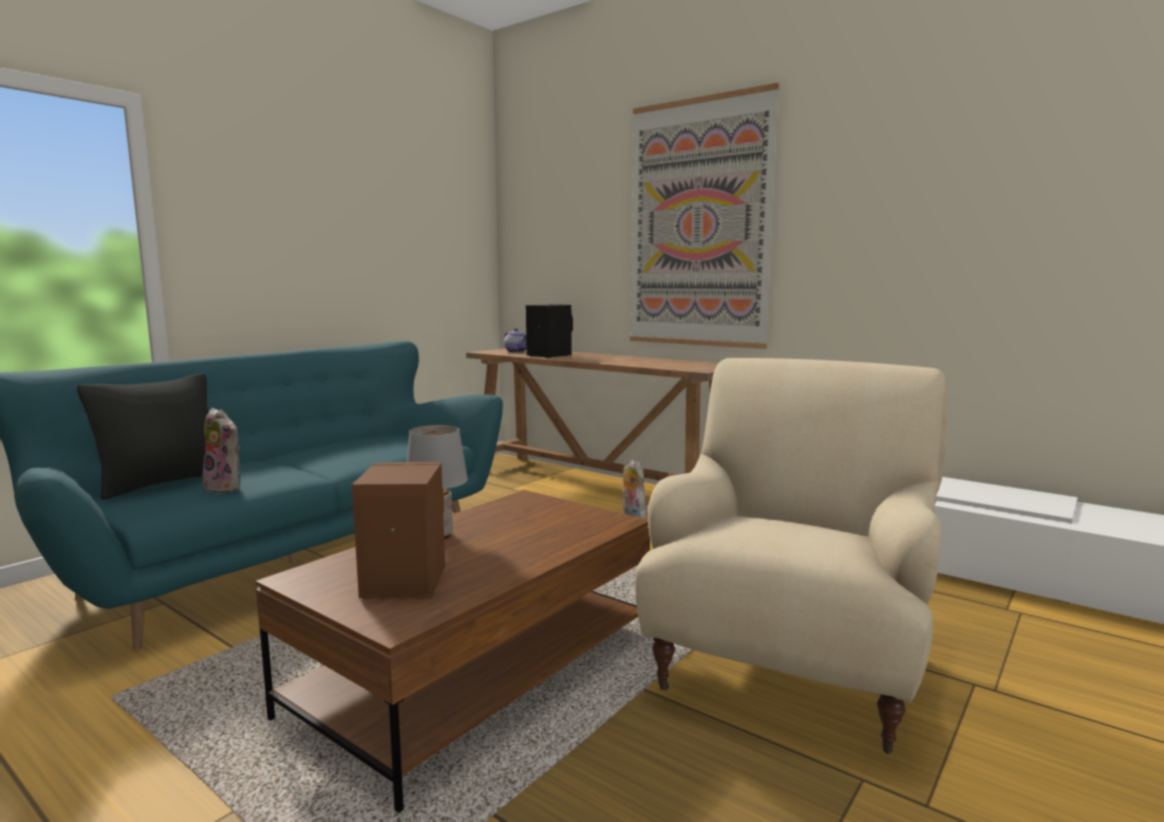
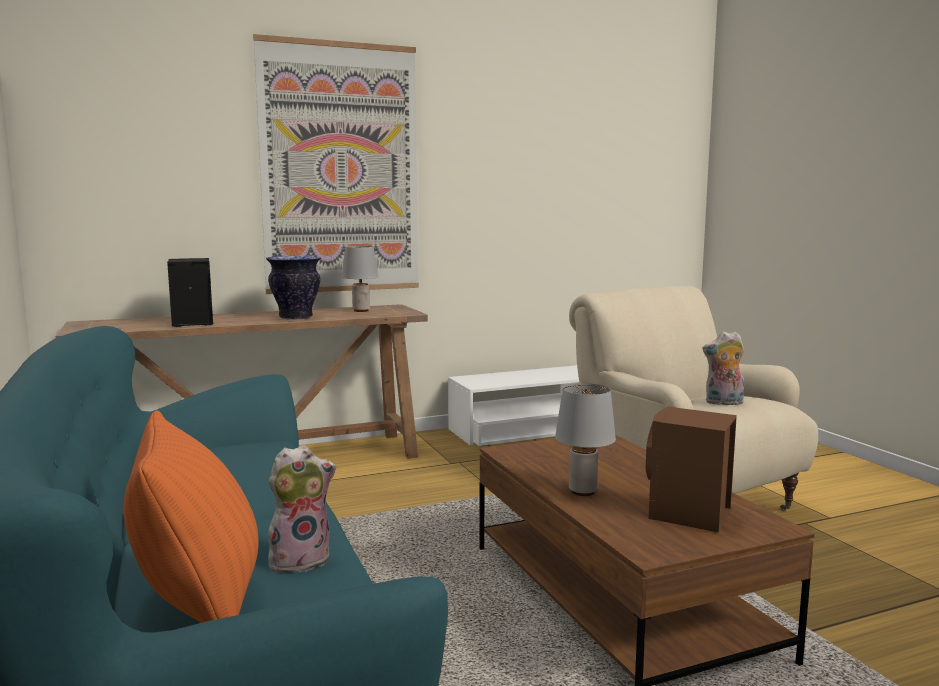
camera: 60 degrees left, 0 degrees up
(163, 484) = (199, 602): black pillow -> orange pillow
(517, 351) = (121, 325): teapot -> none
(614, 361) = (296, 317): none -> vase
(632, 515) = (370, 472): plush toy -> plush toy (723, 403)
(682, 364) = (361, 311): none -> grey table lamp

